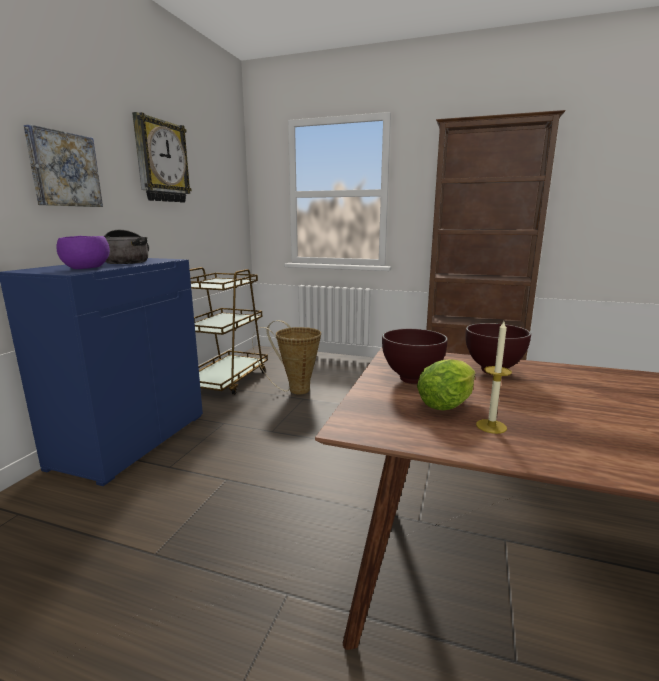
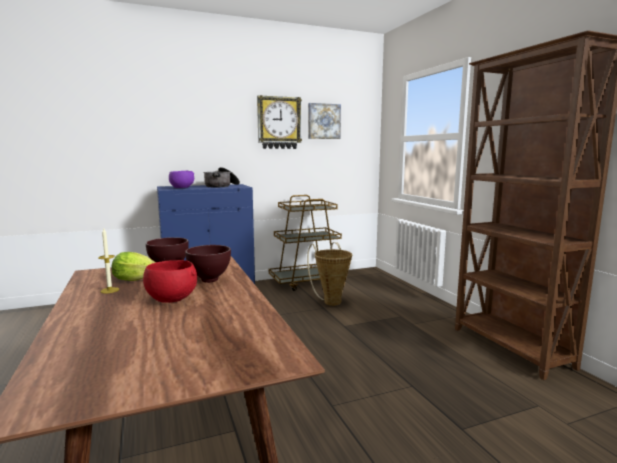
camera: 50 degrees right, 5 degrees down
(63, 170) = (202, 135): picture -> picture (323, 121)
(566, 400) = (171, 299): none -> red bowl

